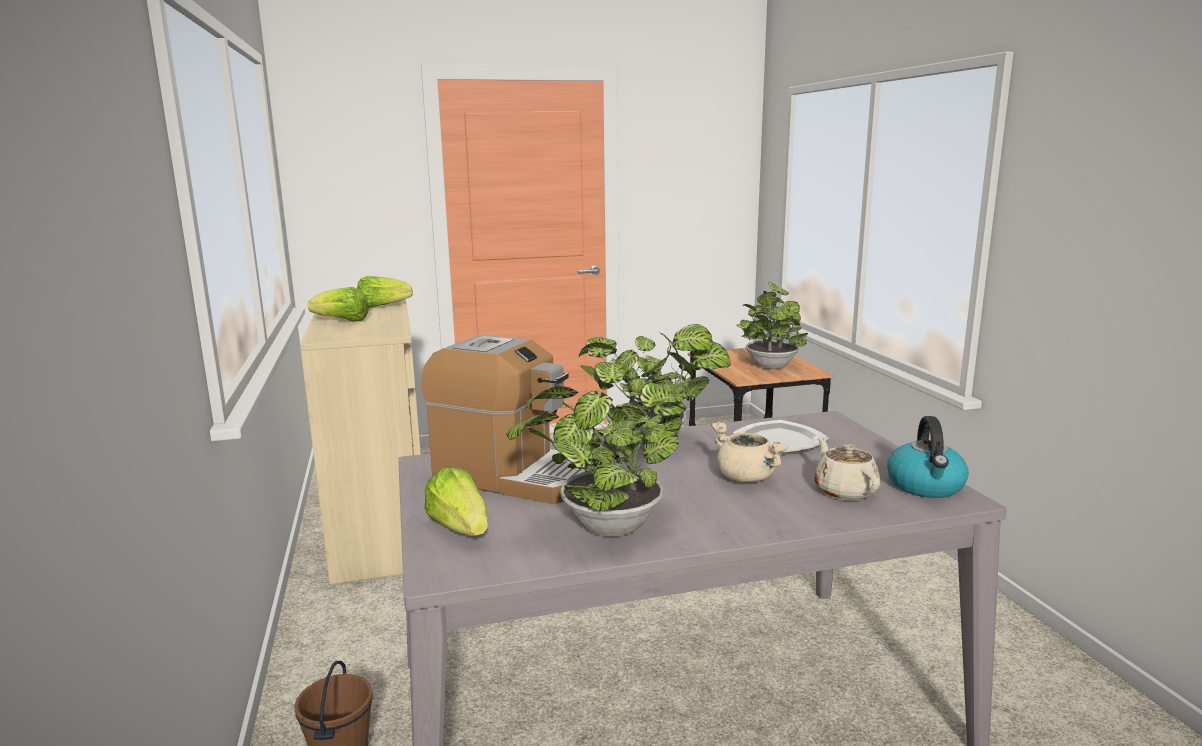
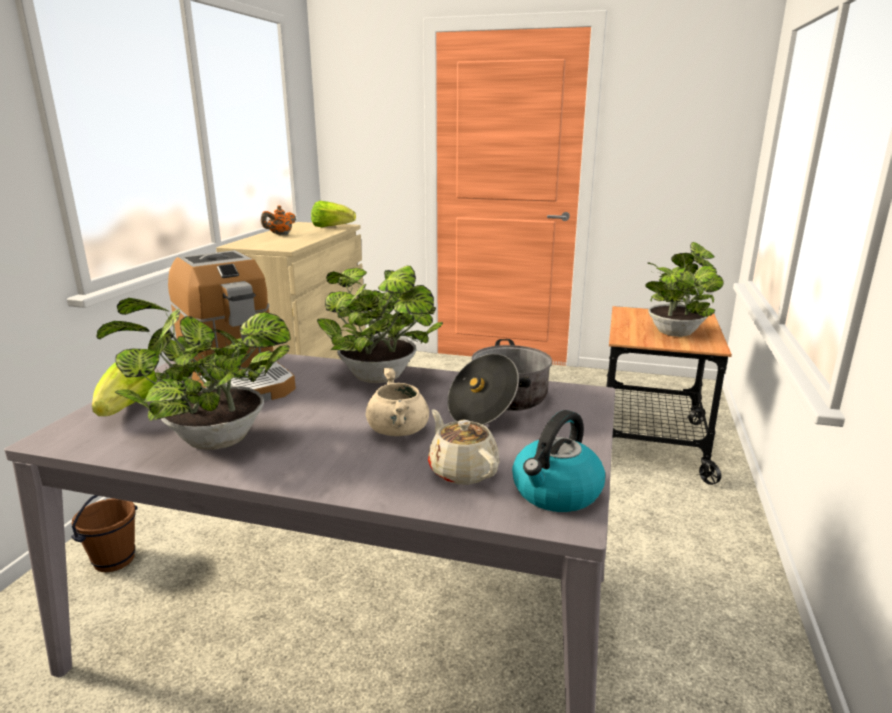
camera: 30 degrees right, 5 degrees up
(342, 321) = (280, 234): lettuce -> orange teapot
(781, 440) = (499, 404): plate -> cooking pot
(844, 491) = (462, 470): beige teapot -> beige teapot turned 45 degrees counterclockwise

